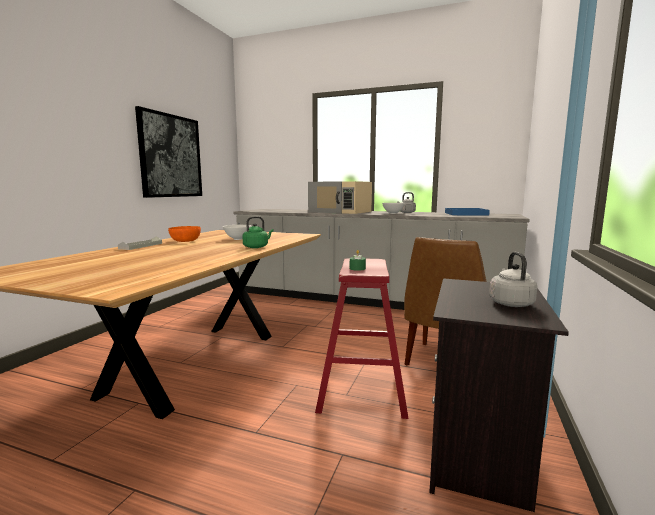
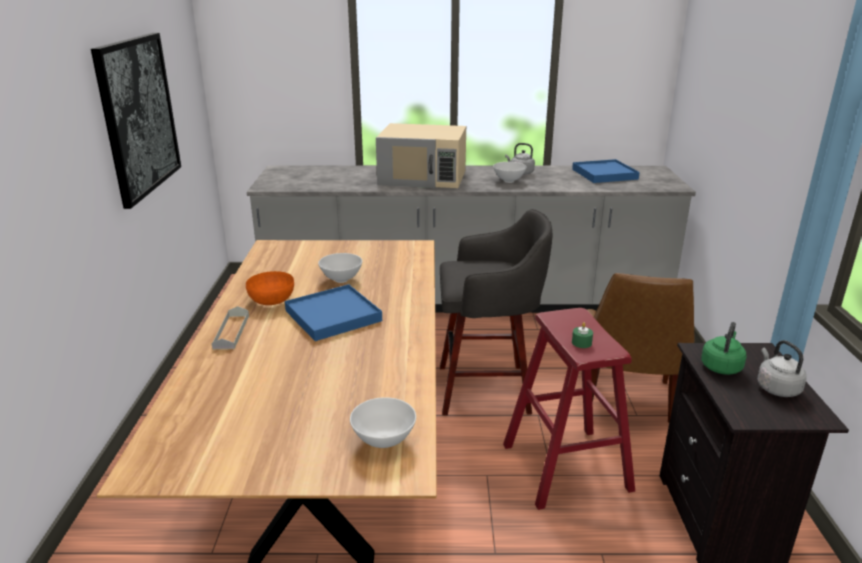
camera: 20 degrees left, 15 degrees up
(130, 279) = (383, 441): none -> white bowl
(207, 246) = (333, 316): none -> blue tray
(257, 247) = (406, 306): green kettle -> green kettle (721, 366)
(342, 341) = (487, 389): none -> grey stool

